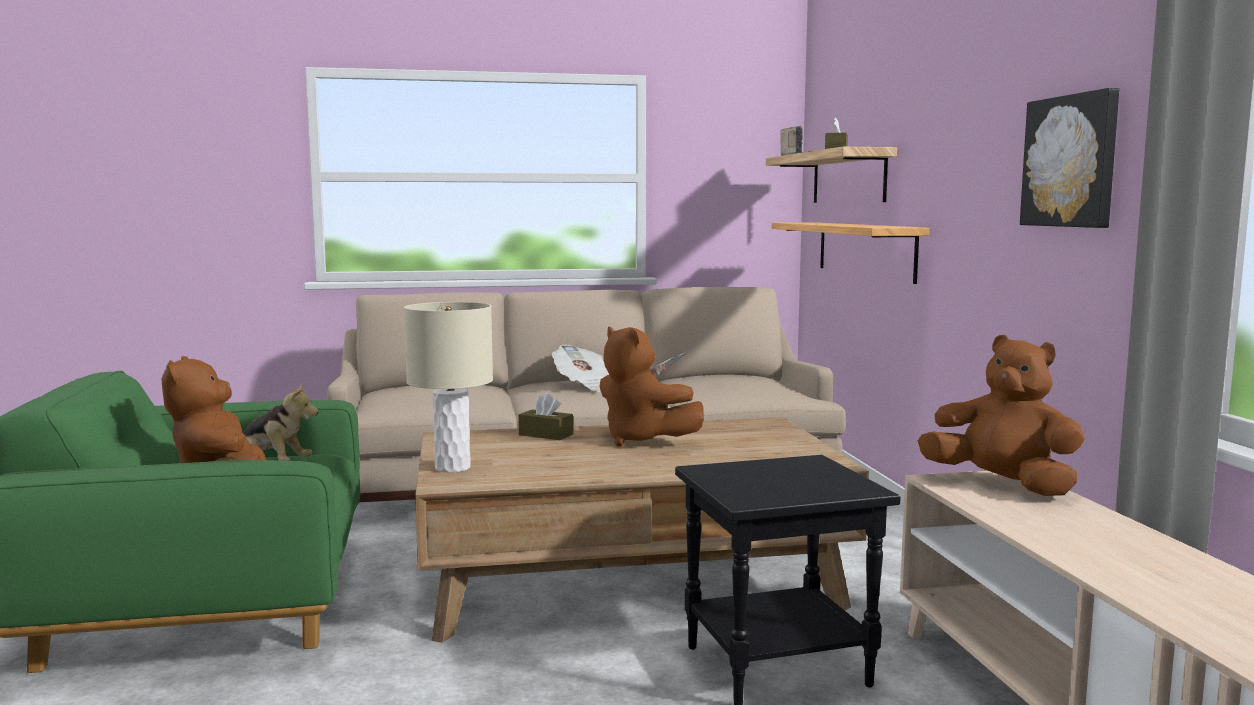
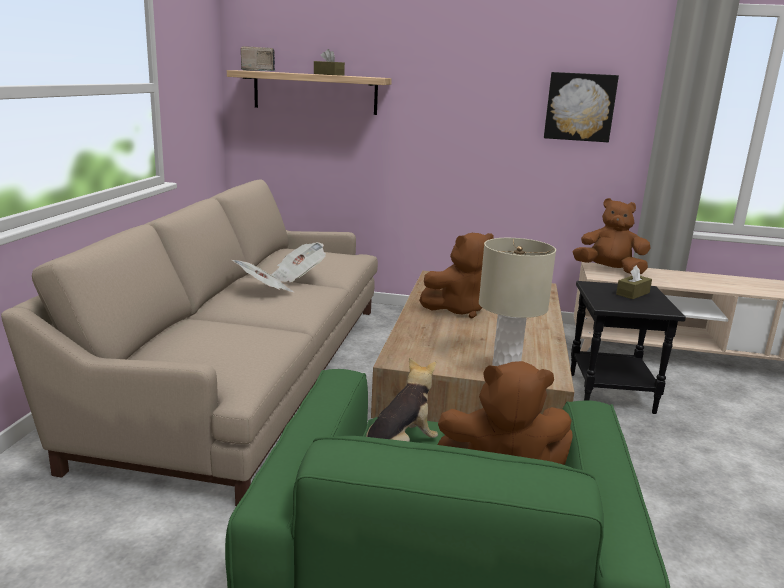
camera: 70 degrees left, 10 degrees up
(545, 434) = (421, 330): brown tissue box -> brown tissue box (632, 293)
(864, 250) = (346, 146): shelf -> none
(1002, 485) = (609, 270): brown plush toy -> brown plush toy turned 45 degrees clockwise

